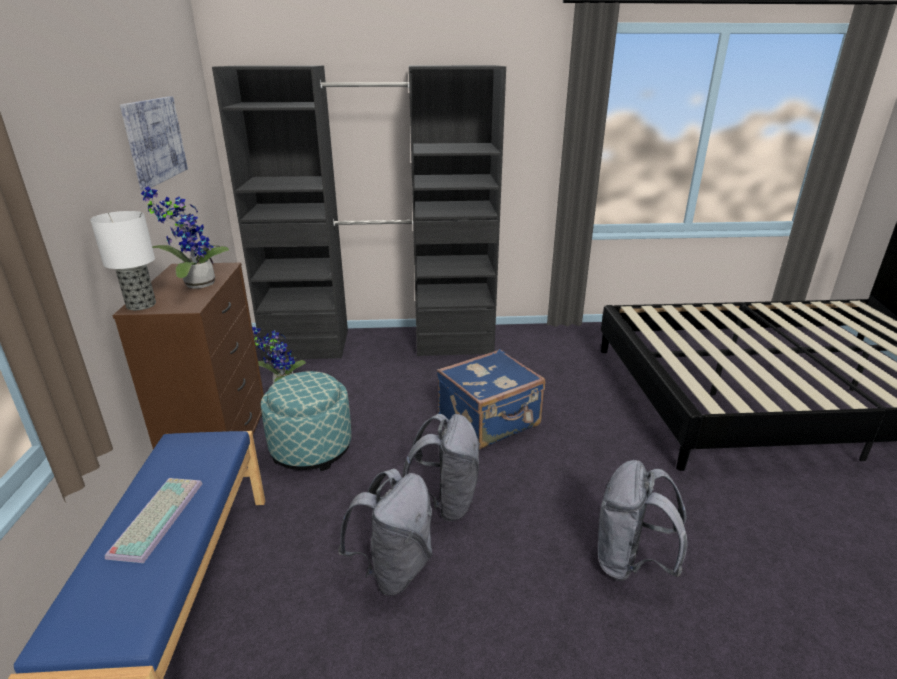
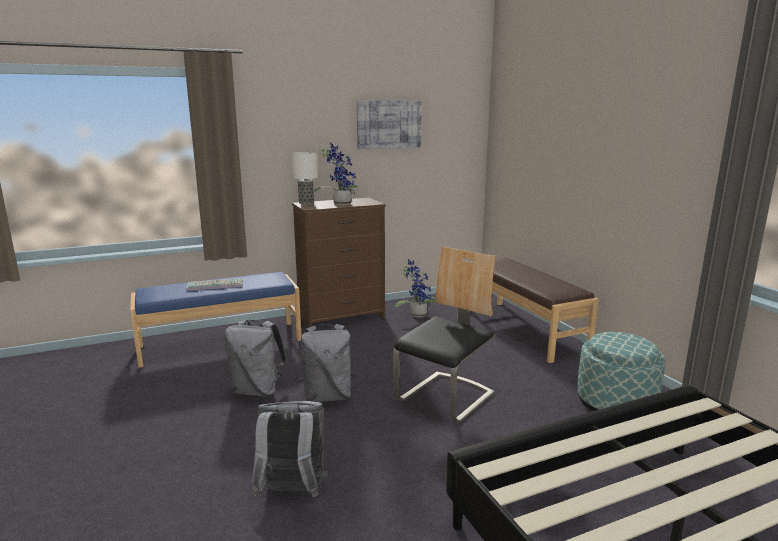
camera: 70 degrees right, 10 degrees down
(311, 448) = (358, 339): ottoman -> ottoman (615, 404)
(382, 342) = (522, 329): black wardrobe -> brown bench
(490, 422) = (446, 397): blue suitcase -> chair

